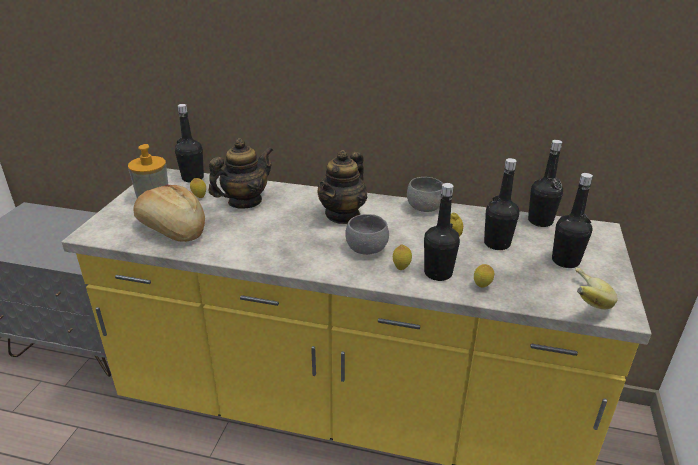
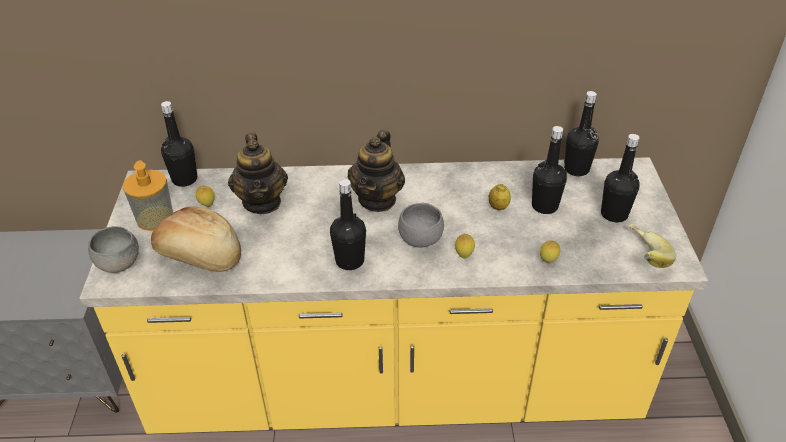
camera: 15 degrees left, 10 degrees up
(244, 202) = (262, 202): teapot -> teapot turned 135 degrees clockwise
(424, 208) = (458, 174): grey bowl -> grey bowl (119, 264)
(438, 273) = (501, 254): black bottle -> black bottle (350, 261)

